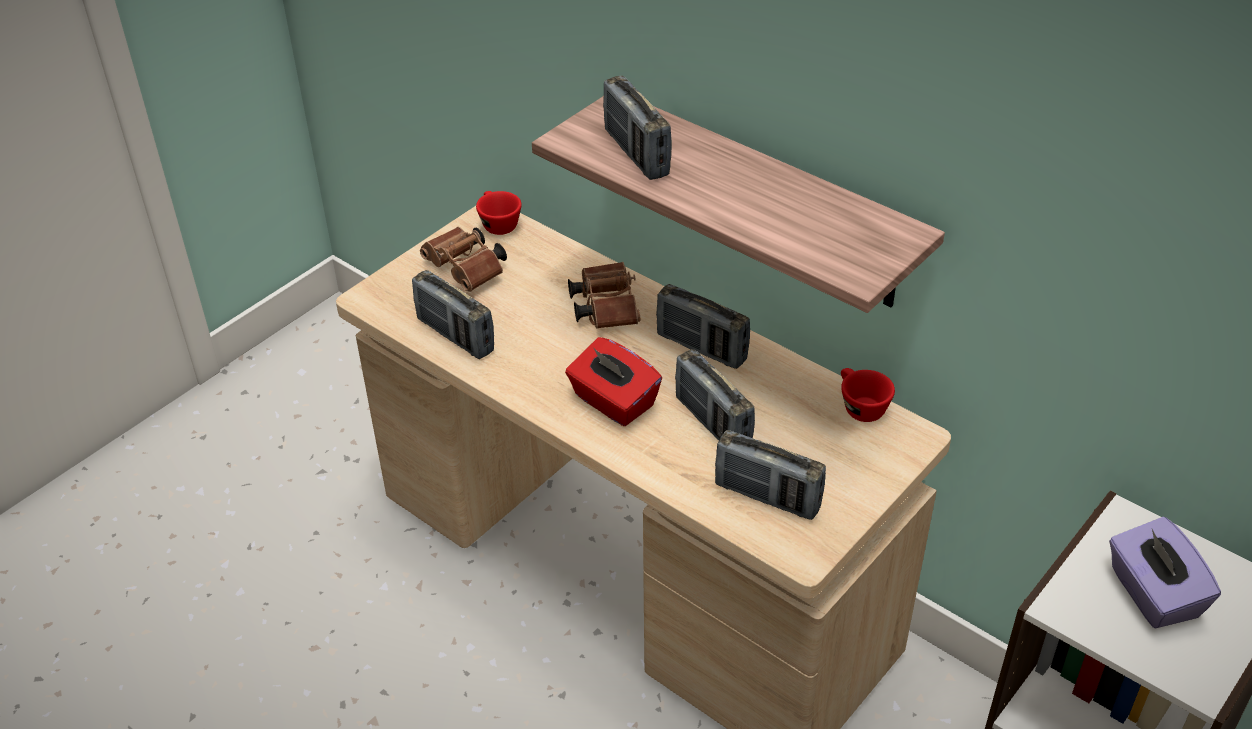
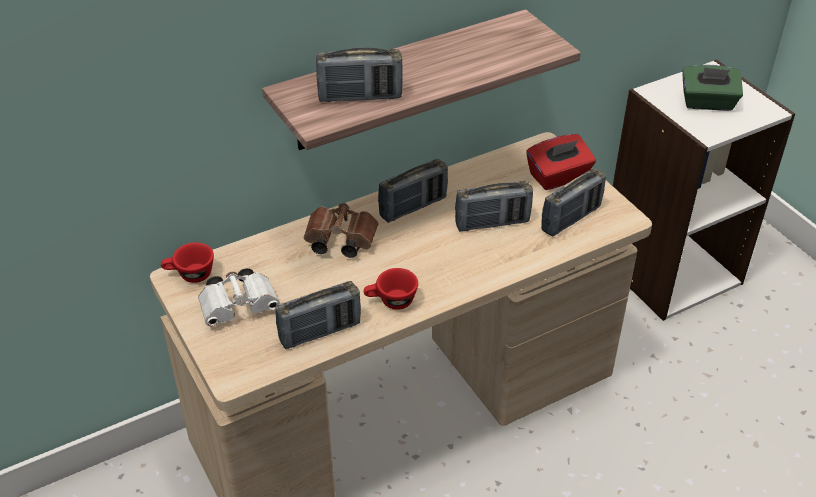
camera: 70 degrees left, 0 degrees up
(467, 271) = (241, 307): brown binoculars -> white binoculars
(613, 402) = (446, 264): red tissue box -> red tissue box (558, 177)
(859, 406) = (508, 158): red cup -> red cup (391, 302)
(1152, 594) = (707, 103): purple tissue box -> green tissue box

